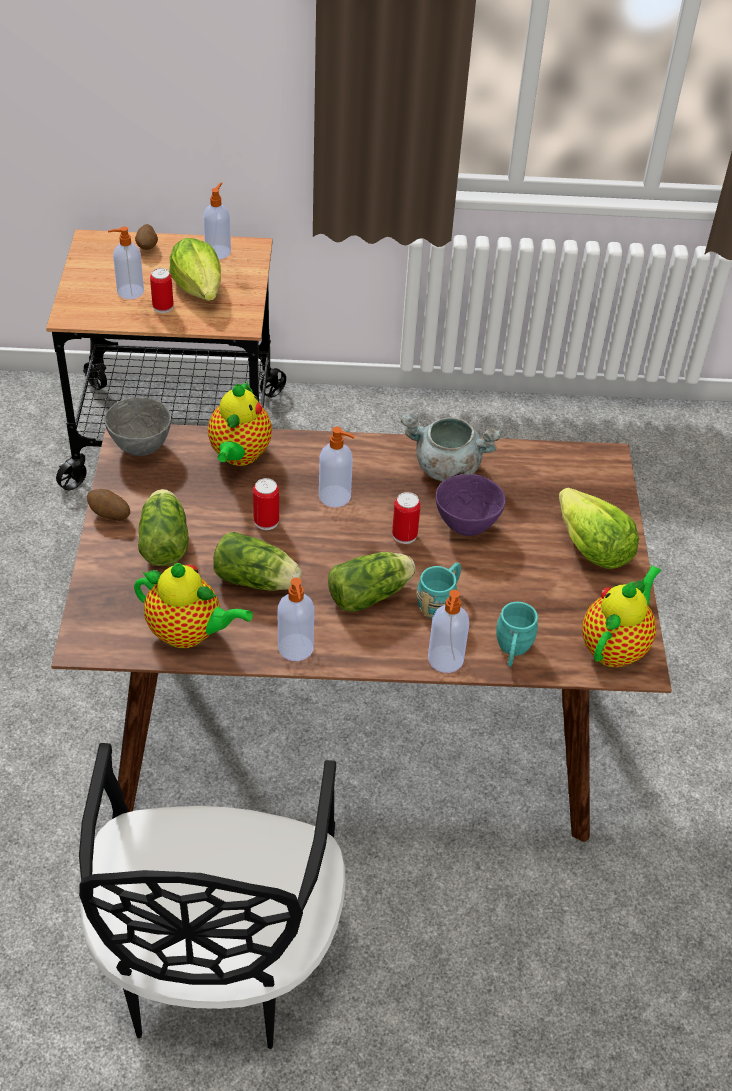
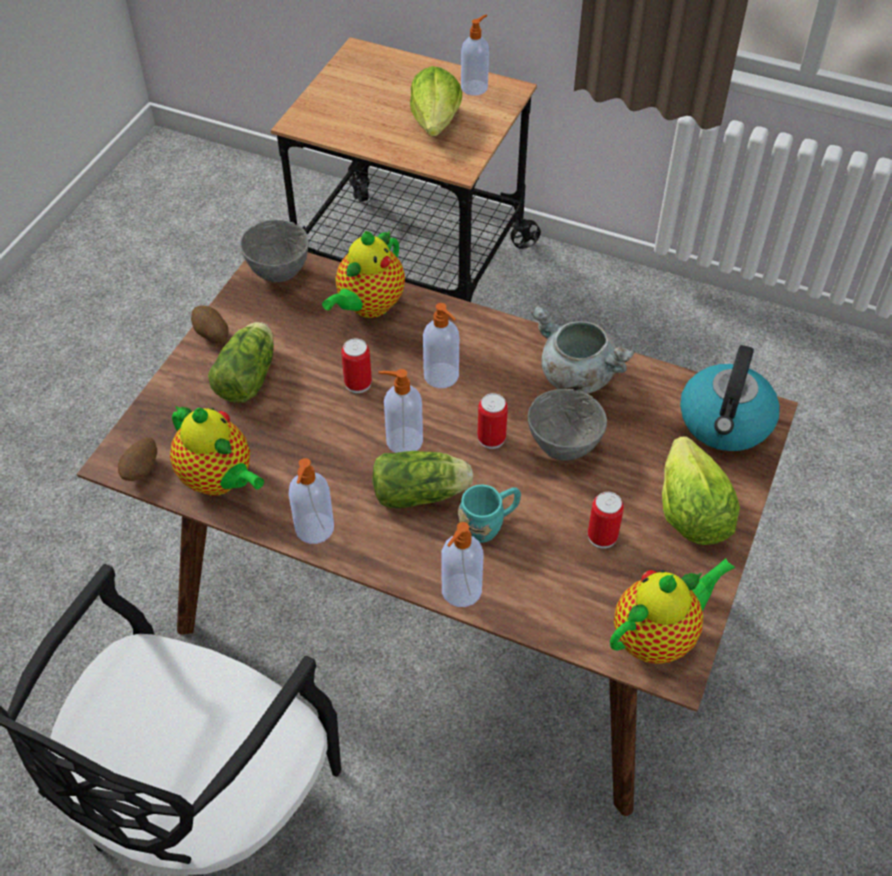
camera: 25 degrees right, 5 degrees up
(129, 292) = (366, 110): soap dispenser -> soap dispenser (402, 441)
(147, 247) = (407, 69): potato -> potato (142, 470)
(163, 307) = (391, 133): can -> can (602, 536)
(258, 581) = (316, 445): lettuce -> none
(466, 526) = (563, 448): purple bowl -> grey bowl
(512, 651) = (538, 604): turquoise mug -> none
(582, 473) = (725, 423): none -> kettle

